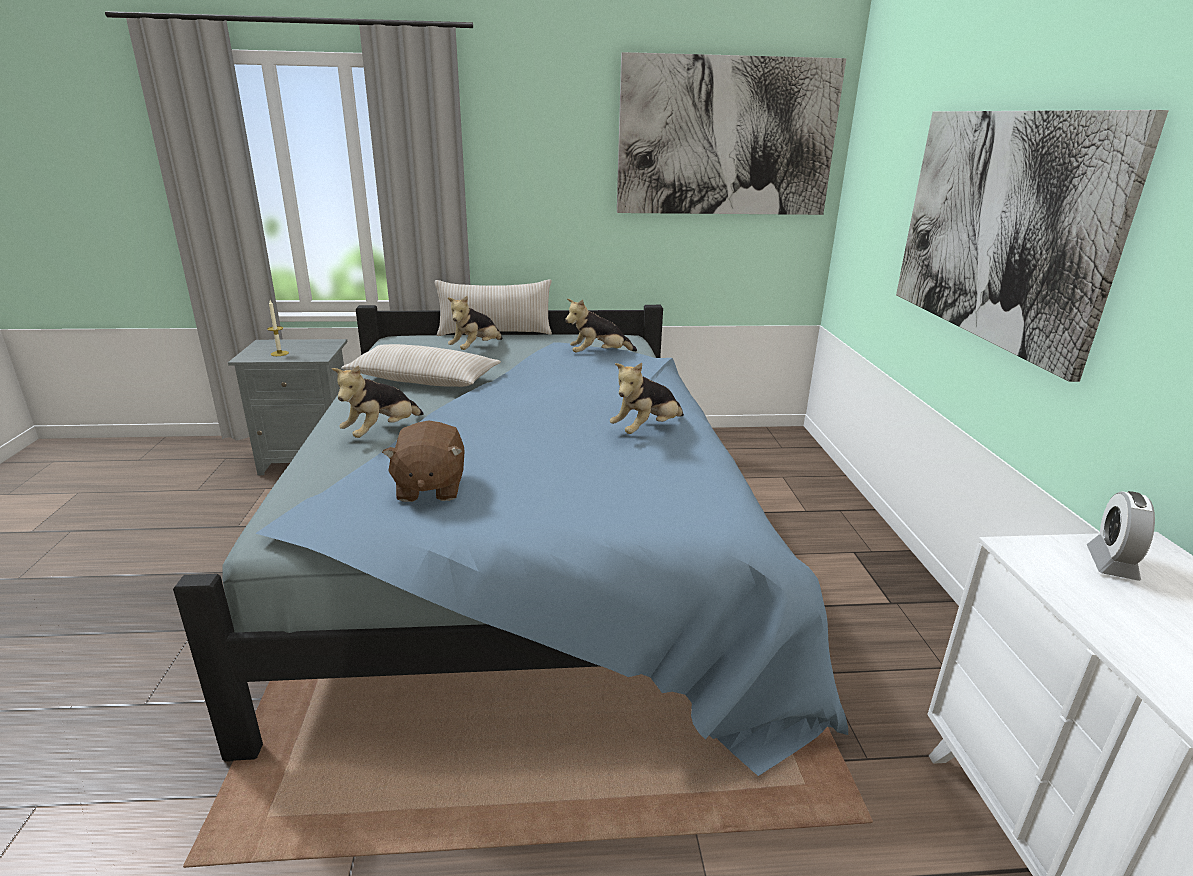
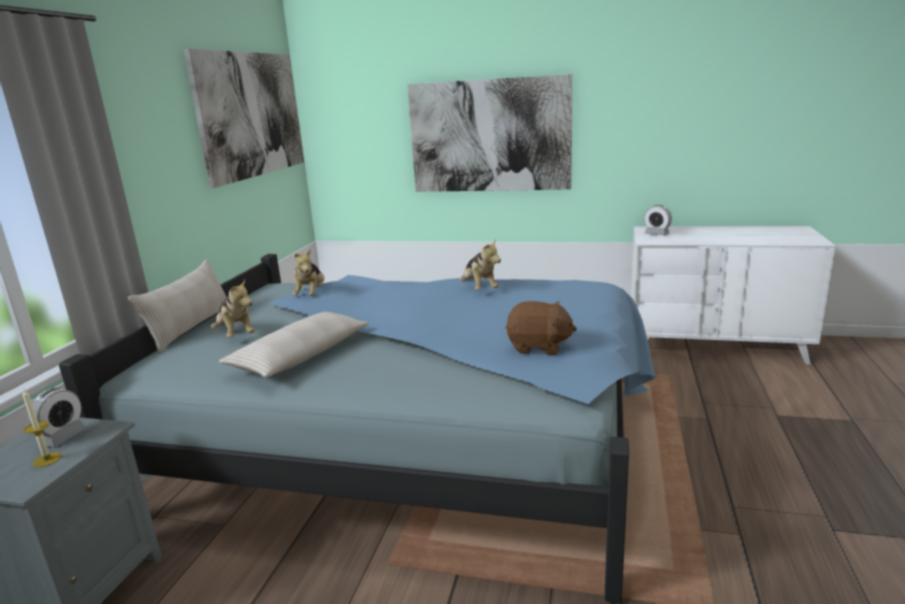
camera: 70 degrees left, 5 degrees down
(310, 349) = (63, 437): none -> alarm clock
(382, 432) = (415, 370): plush toy -> none

